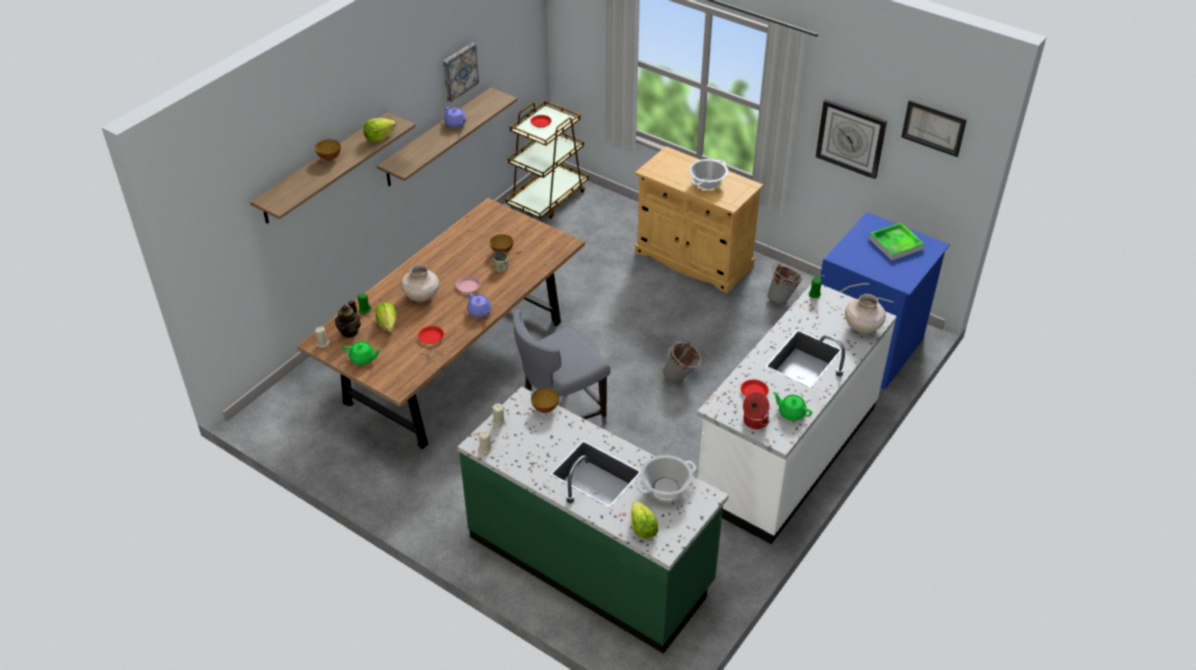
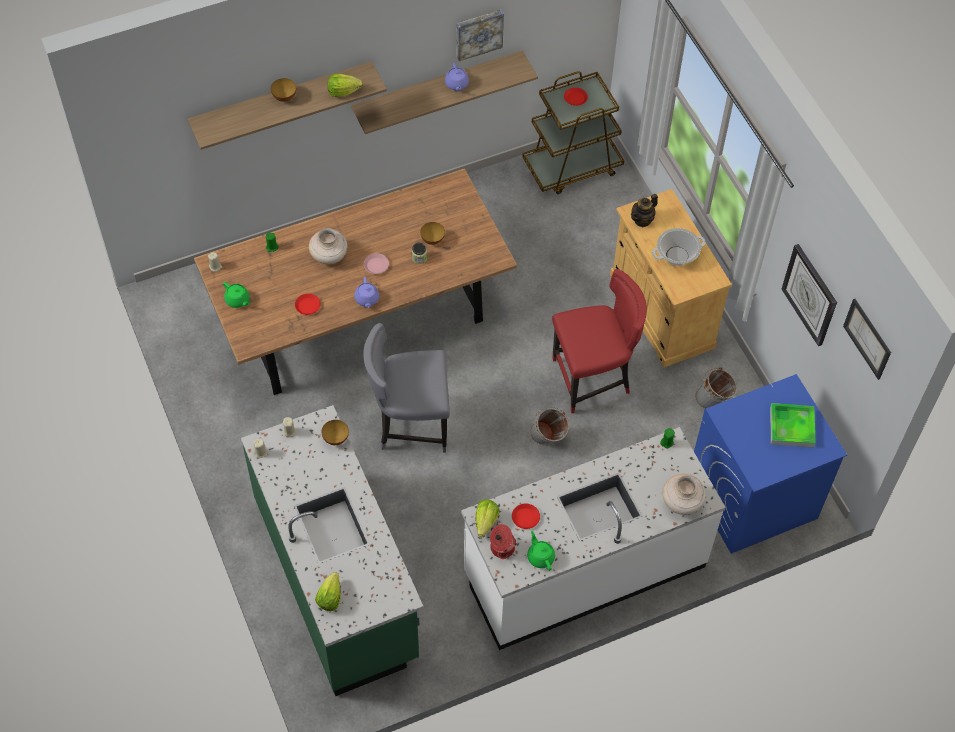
camera: 30 degrees right, 15 degrees up
(350, 331) = (245, 265): teapot -> teapot (642, 220)
(388, 324) = (281, 273): lettuce -> lettuce (486, 522)
(666, 488) = (377, 571): cooking pot -> none
(680, 323) = (593, 379): none -> red chair

